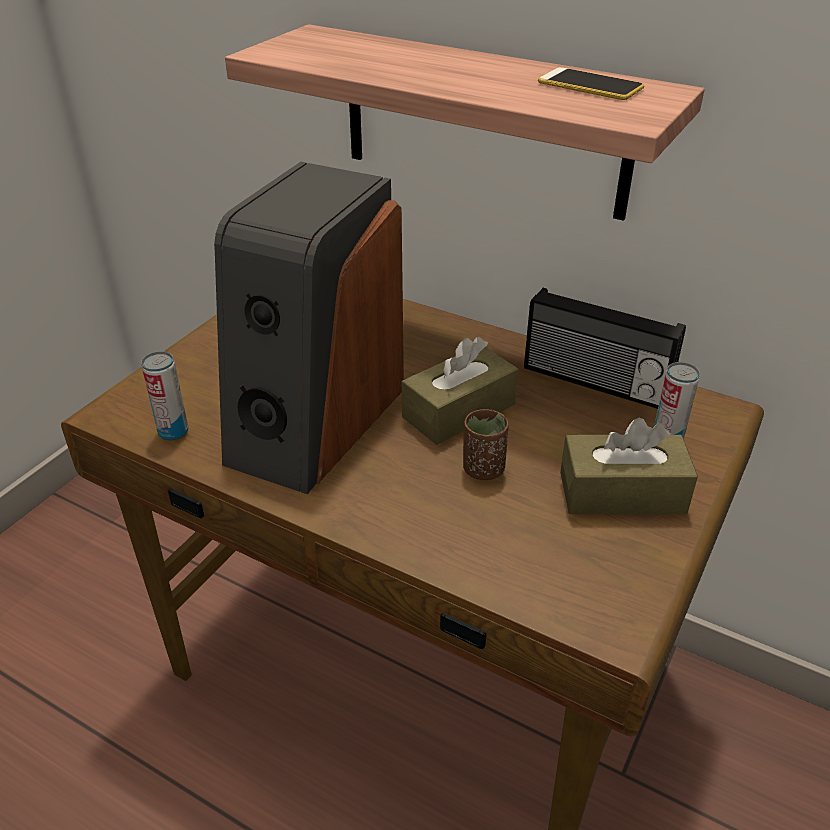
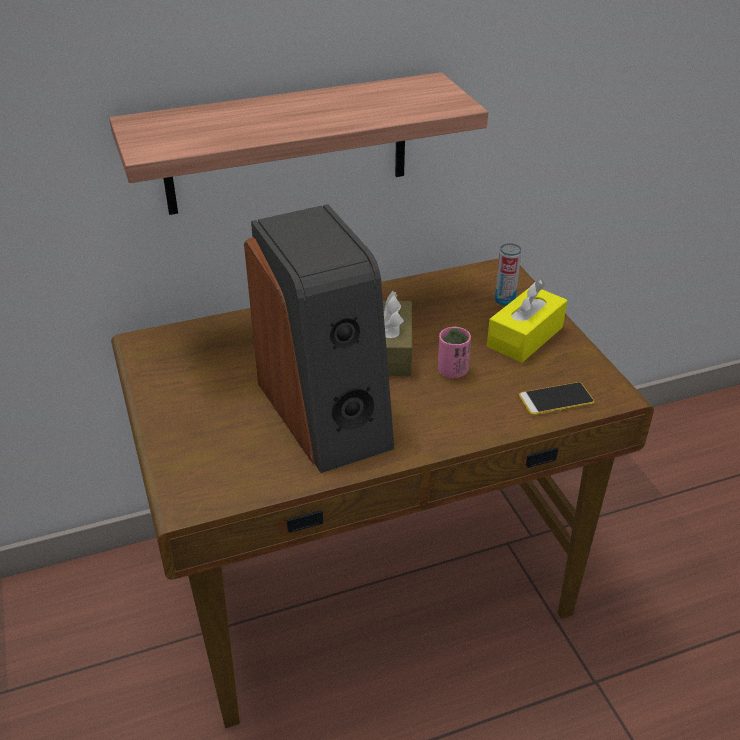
camera: 50 degrees left, 0 degrees up
(173, 432) = (253, 480): can -> none
(483, 469) = (452, 371): brown cup -> pink cup
(590, 85) = (392, 93): phone -> phone (556, 400)
(594, 383) = (427, 291): radio -> none
(622, 493) = (525, 337): brown tissue box -> yellow tissue box

